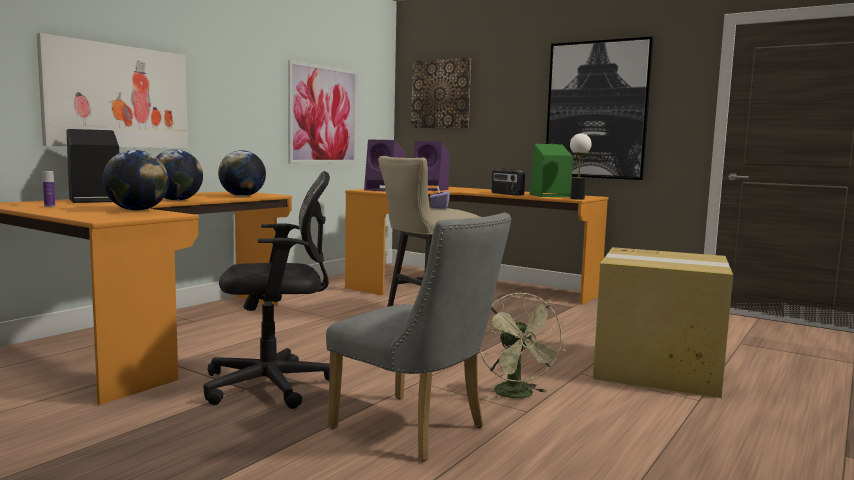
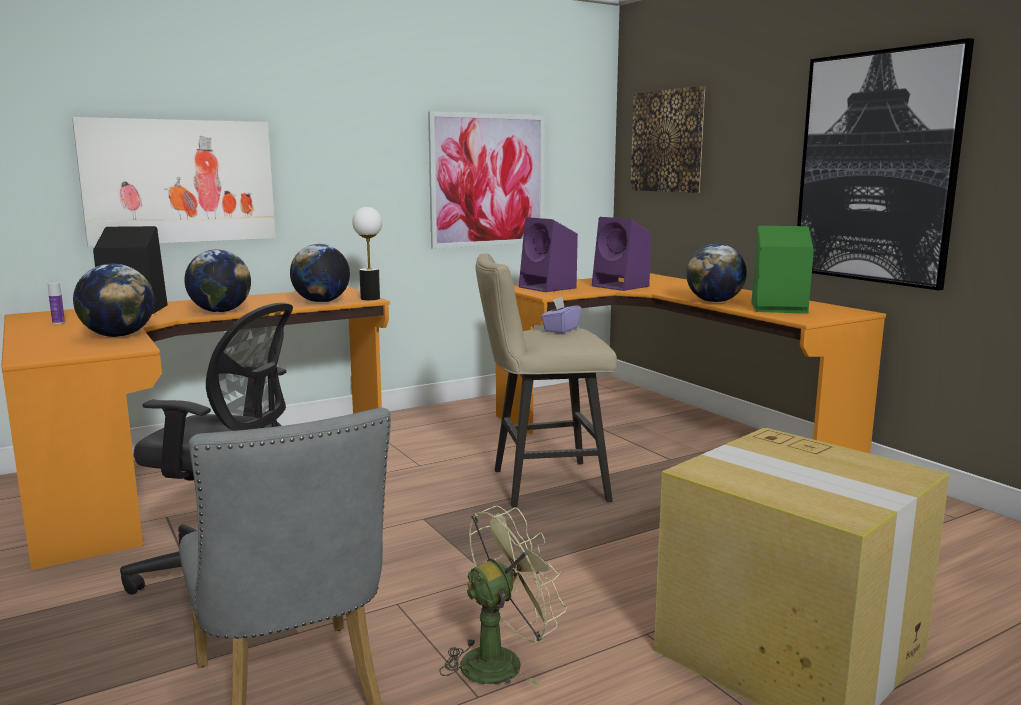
camera: 25 degrees right, 5 degrees up
(507, 194) = (714, 302): radio -> globe
(518, 395) = (501, 660): green fan -> green fan turned 135 degrees counterclockwise
(577, 199) = (807, 319): table lamp -> table lamp (370, 298)

